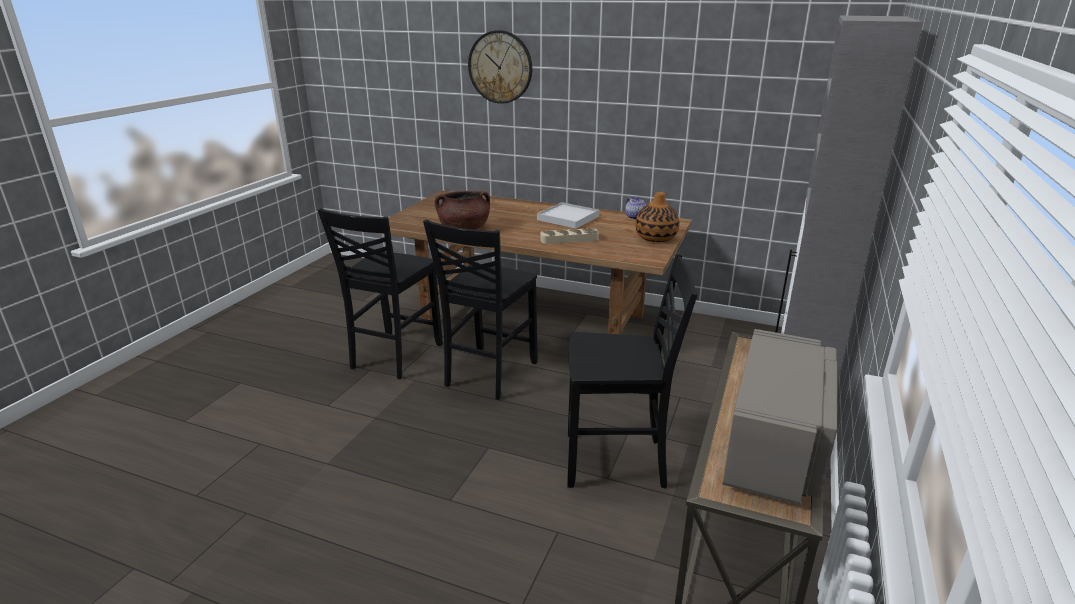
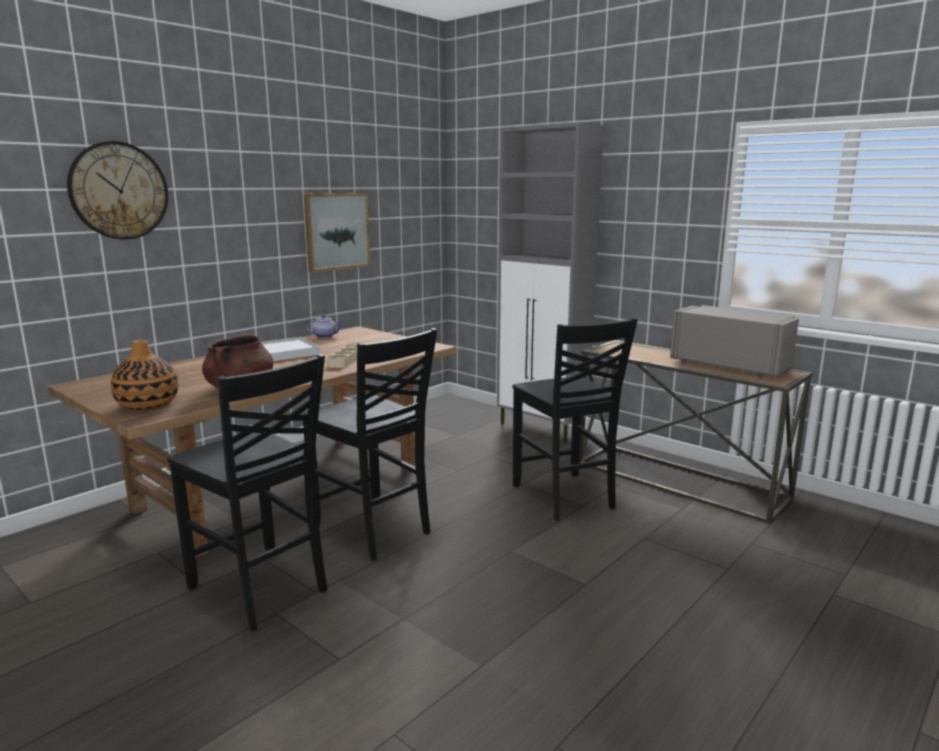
camera: 70 degrees left, 10 degrees down
(617, 462) = (564, 497): black chair -> black chair turned 135 degrees clockwise
(655, 238) = (386, 339): vase -> vase (147, 404)
(692, 119) = (337, 231): none -> picture

